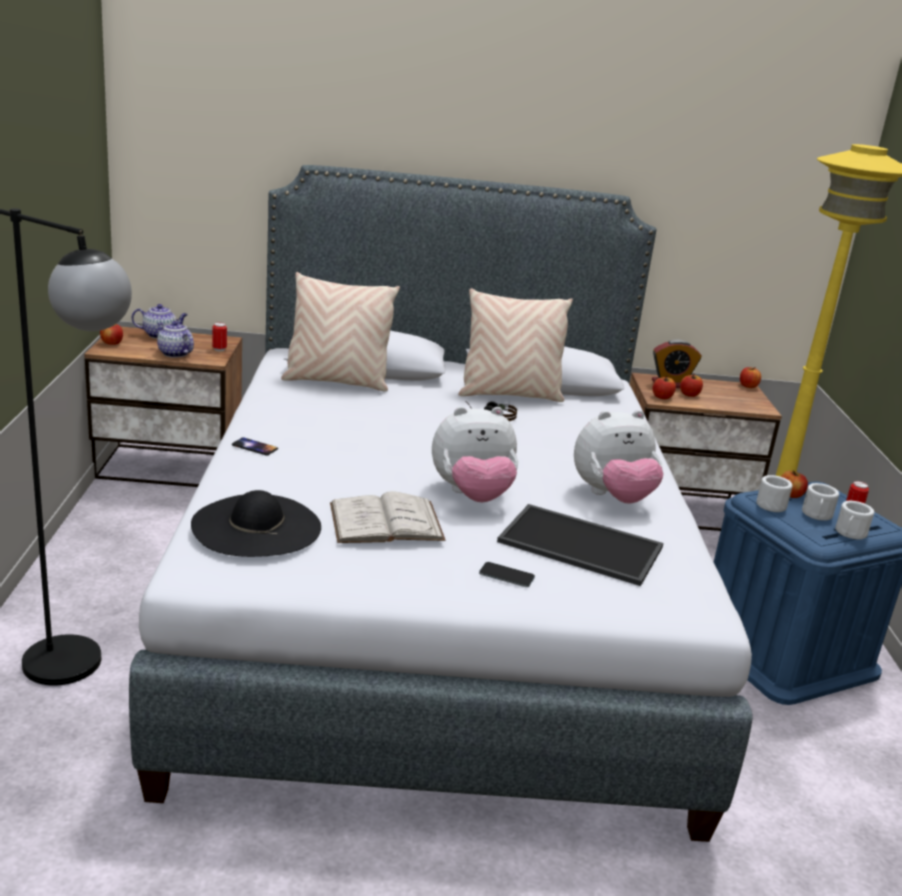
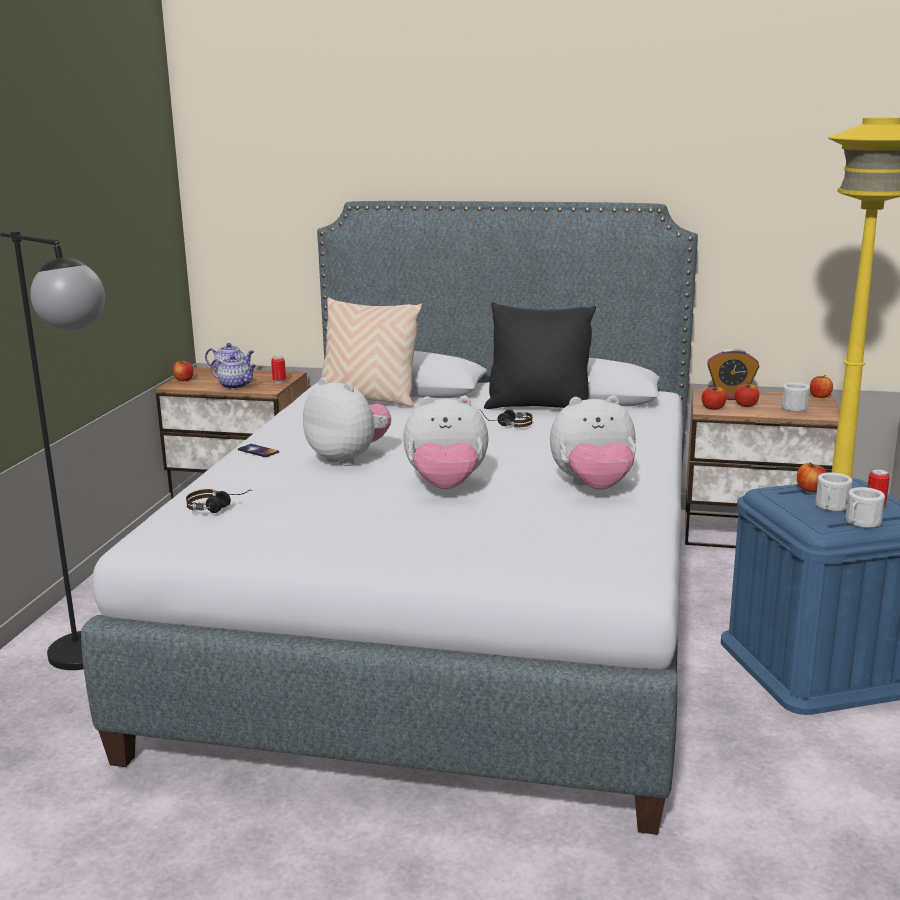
camera: 15 degrees right, 5 degrees down
(174, 353) = (235, 386): teapot -> teapot turned 150 degrees clockwise
(256, 526) = (219, 508): black hat -> headphones
(356, 458) = (348, 458): none -> plush toy
(386, 521) = (344, 505): white book -> none
(506, 575) = (439, 548): phone -> none
(510, 395) = (538, 407): beige pillow -> black pillow
(582, 544) = (535, 524): tray -> none
(769, 504) = (781, 497): white mug -> white mug (793, 407)

